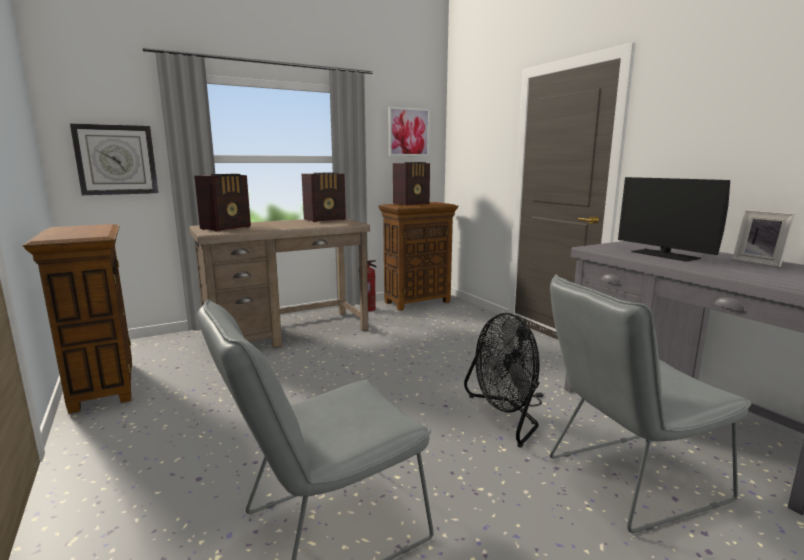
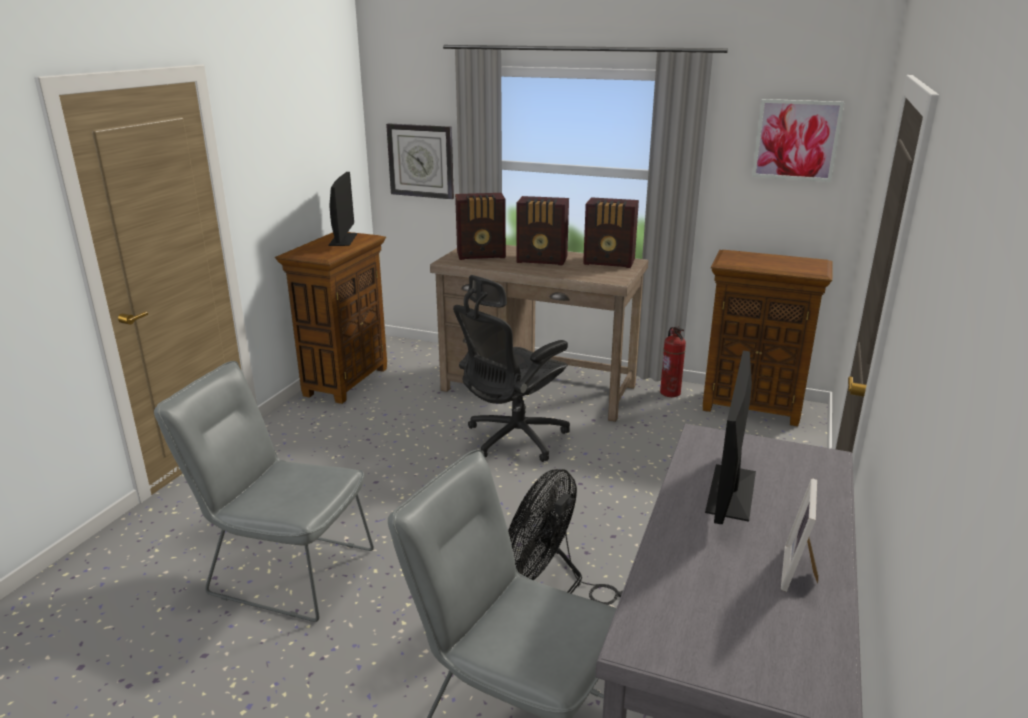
camera: 50 degrees right, 10 degrees up
(80, 228) = (343, 239): none -> monitor
(329, 362) = (513, 440): none -> office chair
(412, 204) = (765, 259): radio -> radio (543, 260)

